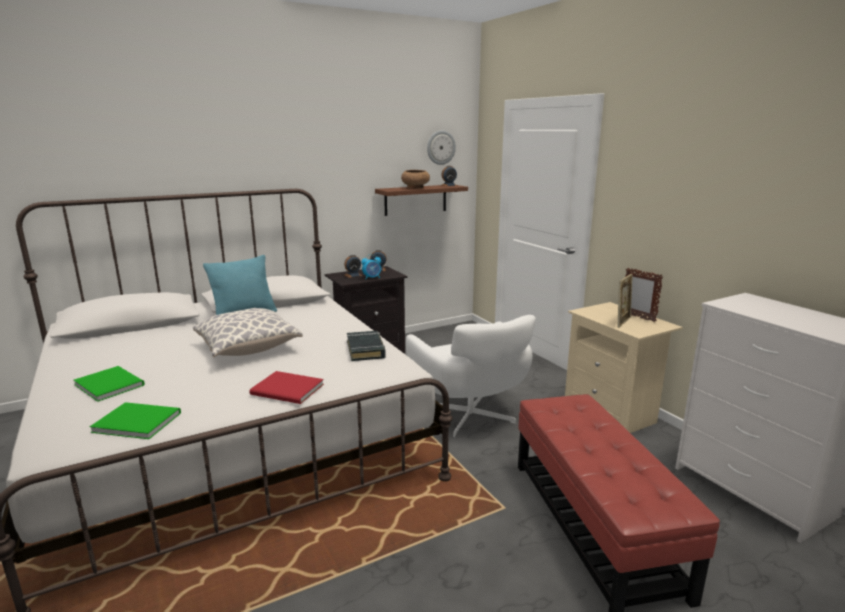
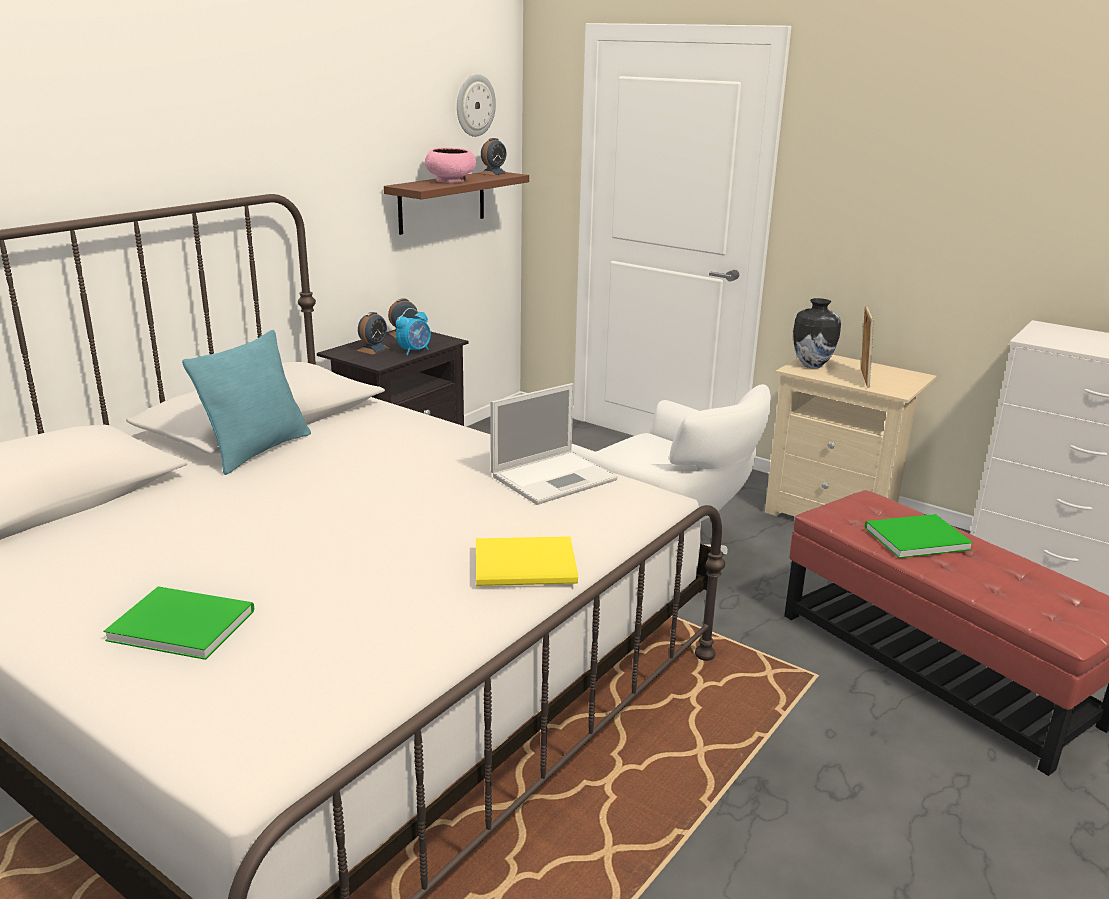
camera: 25 degrees left, 5 degrees up
(136, 421) = (338, 674): green book -> green book (913, 537)
(248, 349) = (355, 510): pillow -> none
(288, 390) = (528, 566): red book -> yellow book
(366, 349) = (555, 477): black book -> laptop
(415, 188) = (451, 181): brown bowl -> pink bowl
(597, 310) = (811, 365): none -> vase
(638, 317) = (872, 369): picture frame -> none

